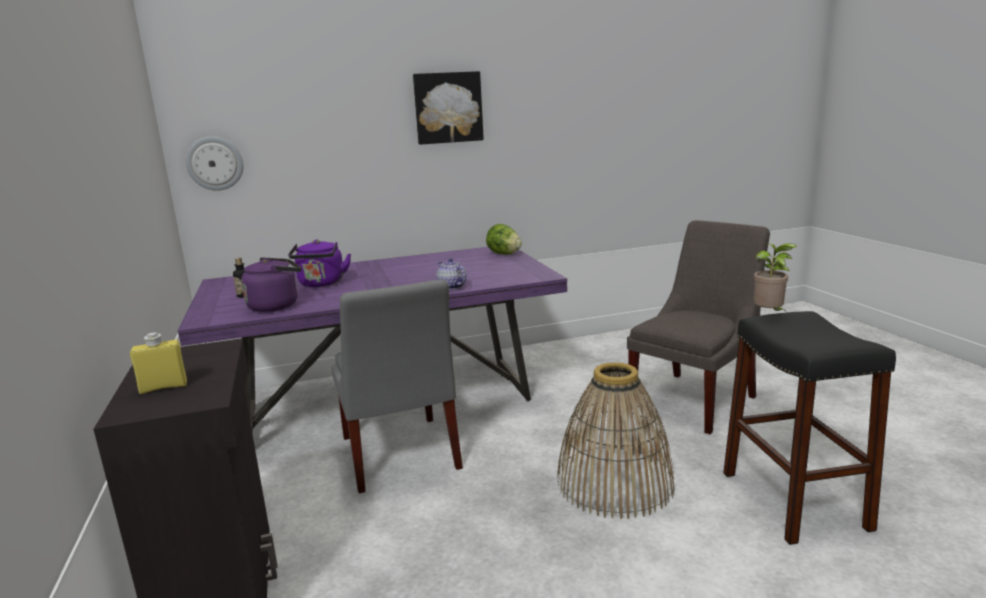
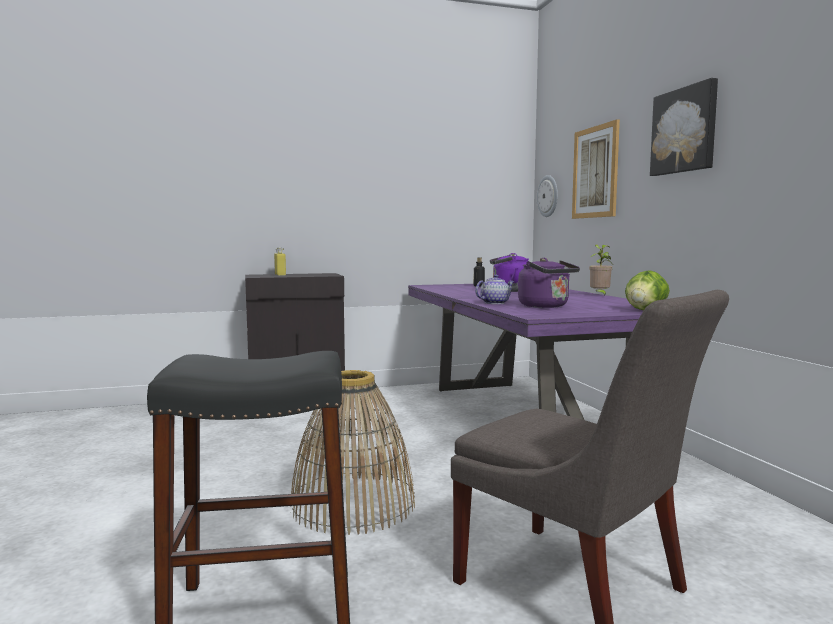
camera: 90 degrees right, 10 degrees down
(276, 305) = (451, 289): purple kettle -> purple kettle (546, 306)
(320, 137) = (595, 172): none -> picture
(399, 456) = (427, 426): grey chair -> none
(770, 314) = (326, 353): potted plant -> potted plant (599, 295)

